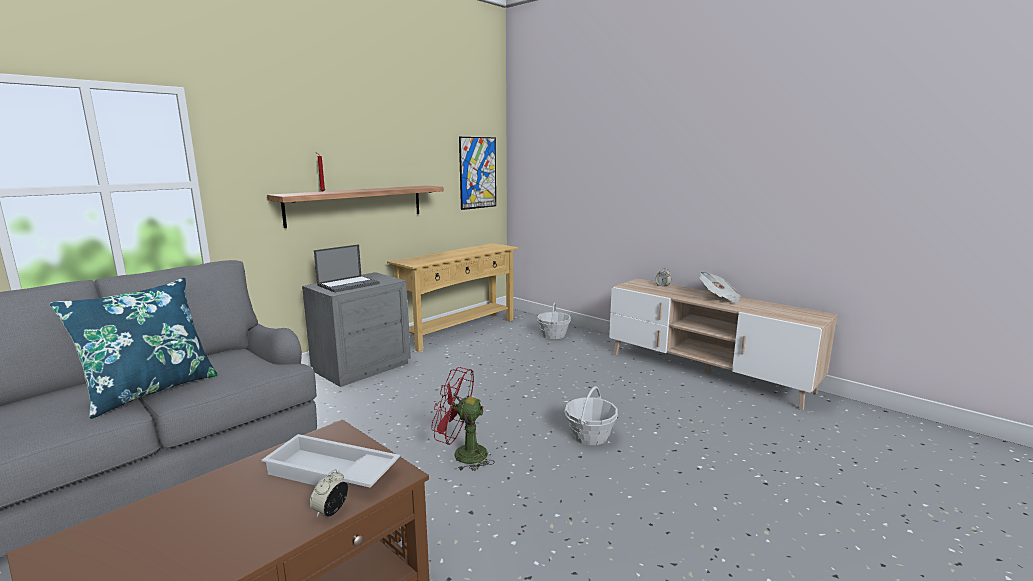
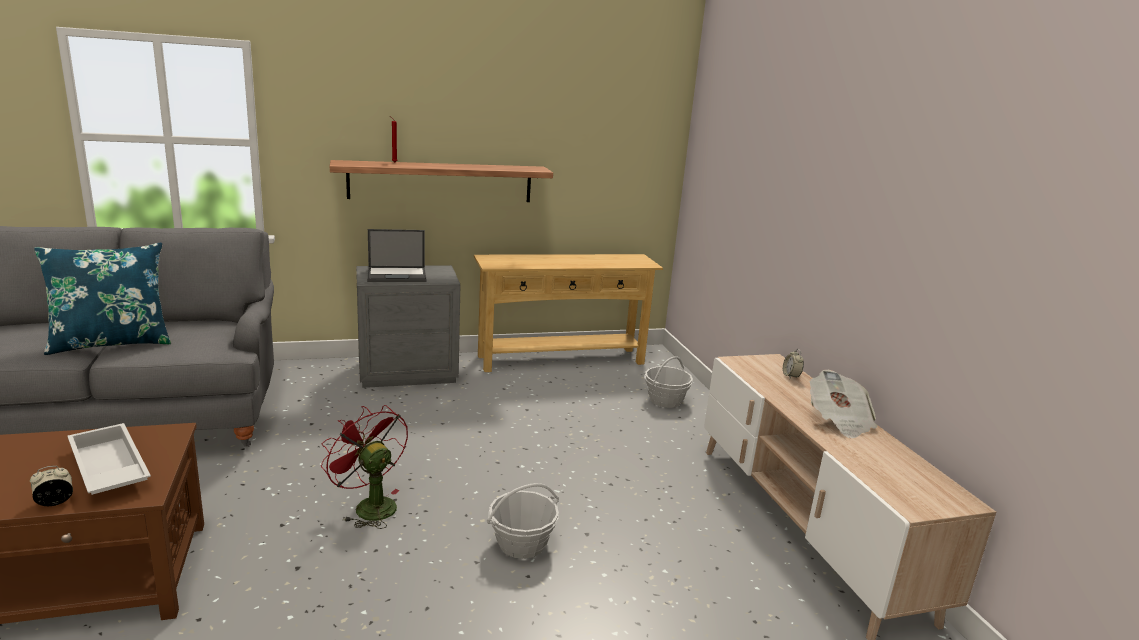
camera: 30 degrees right, 5 degrees up
(478, 173) = (632, 156): picture -> none

